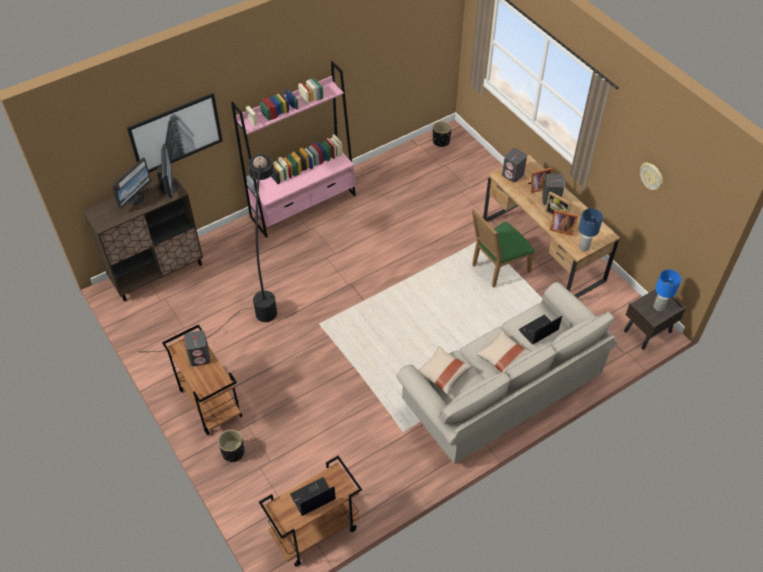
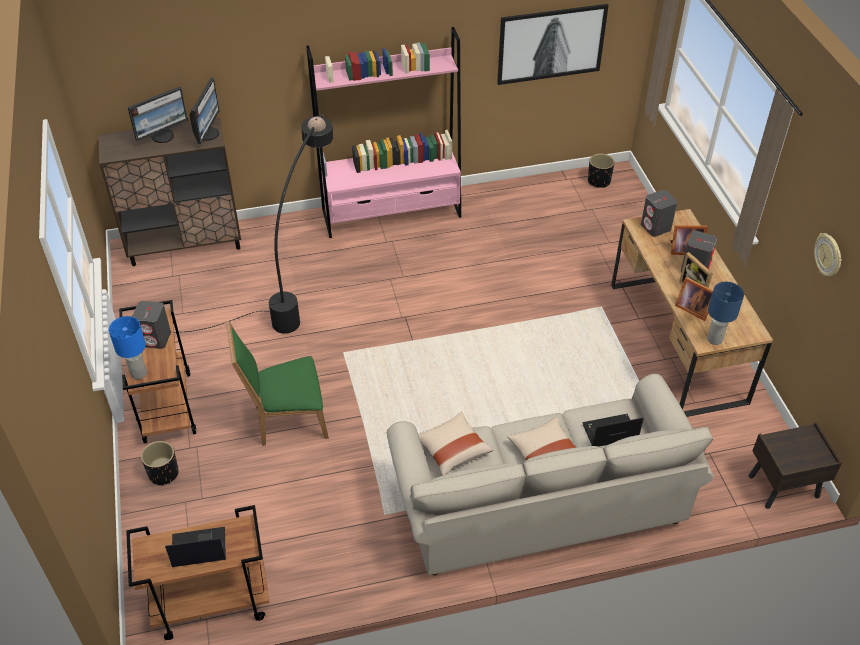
camera: 20 degrees right, 5 degrees down
(176, 134) = (230, 69): picture -> picture (551, 44)
(497, 268) = (604, 348): green chair -> green chair (286, 420)
(659, 307) = (801, 451): blue table lamp -> blue table lamp (139, 374)

